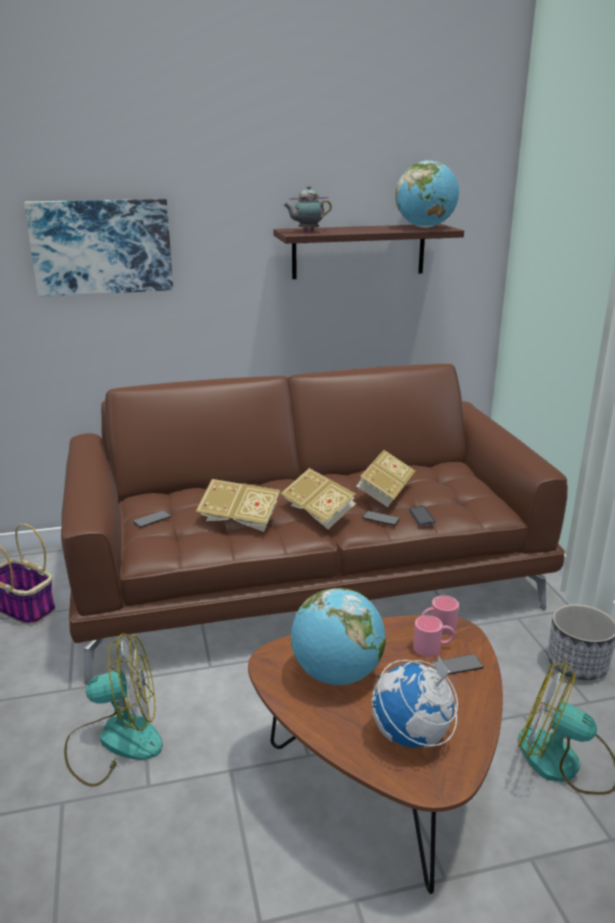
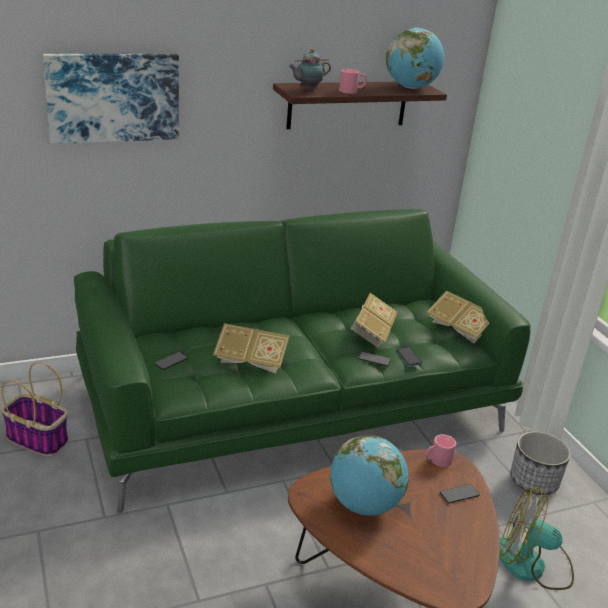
camera: 10 degrees left, 5 degrees up
(115, 741) = (159, 563): fan -> none
(307, 576) = (294, 403): brown sofa -> green sofa
(319, 513) = (319, 354): book -> book (458, 329)
(412, 736) = (434, 556): globe -> none
(433, 648) = (437, 479): pink mug -> pink mug (352, 91)

